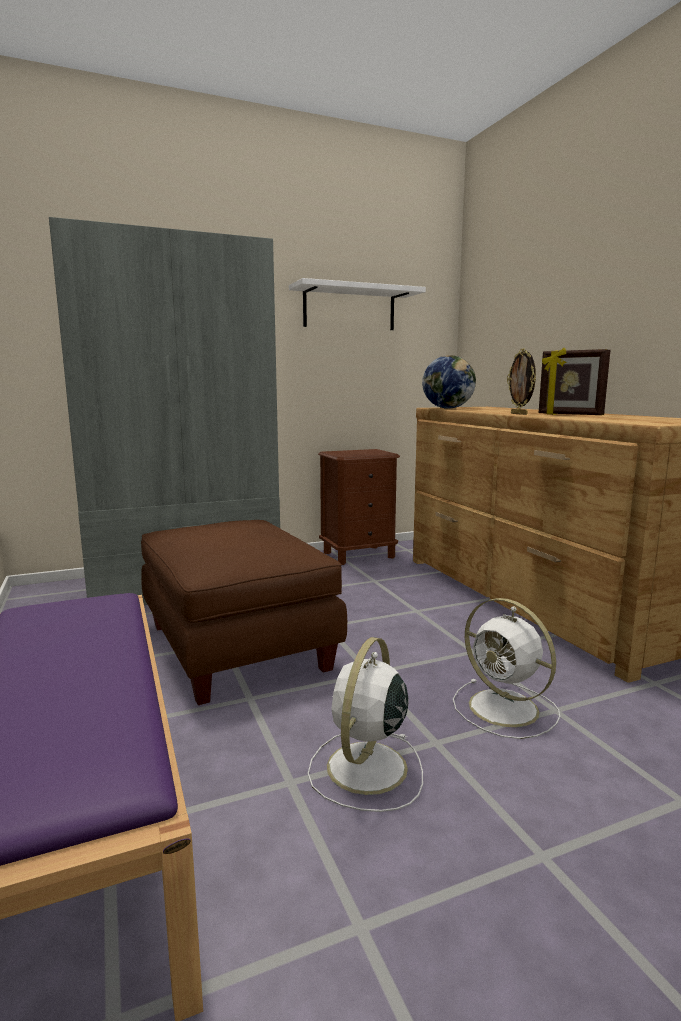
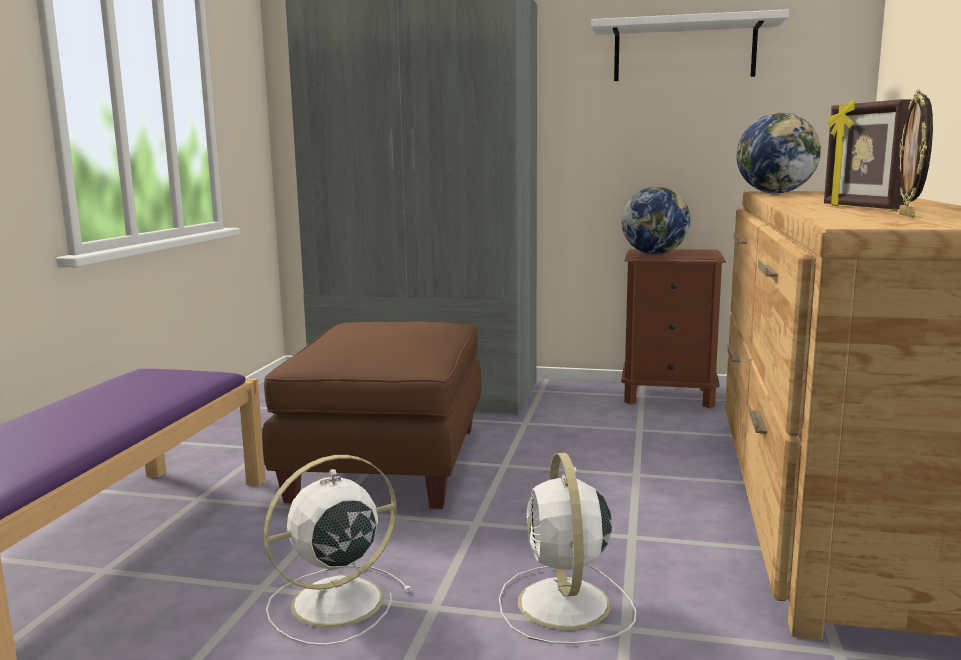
camera: 35 degrees right, 0 degrees up
(349, 454) = (654, 254): none -> globe
(519, 414) = (793, 204): picture frame -> picture frame (908, 215)

